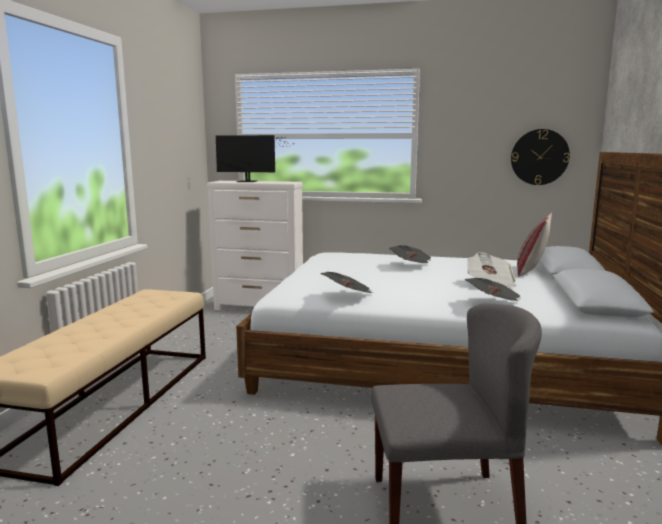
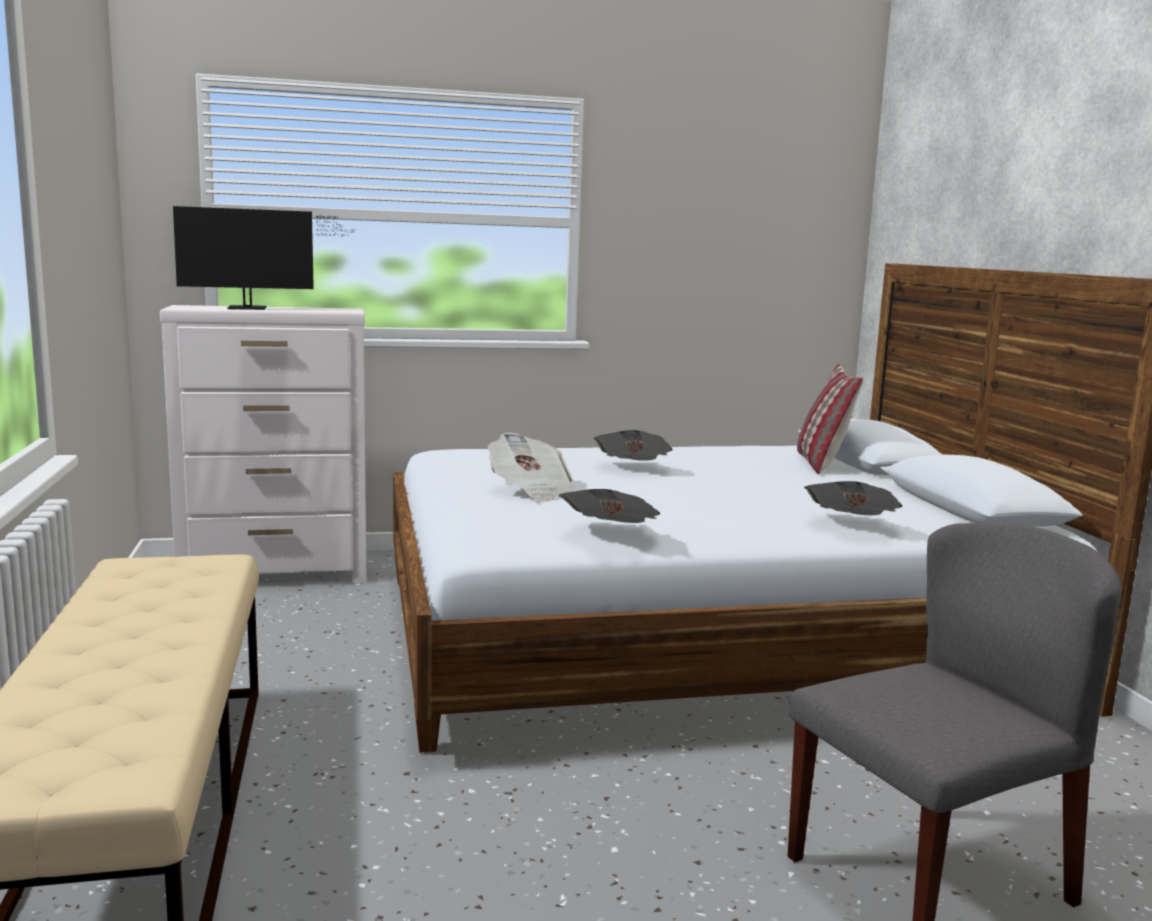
camera: 25 degrees left, 0 degrees up
(490, 285) = (799, 493): newspaper -> newspaper (530, 491)
(539, 157) = (779, 268): wall clock -> none

